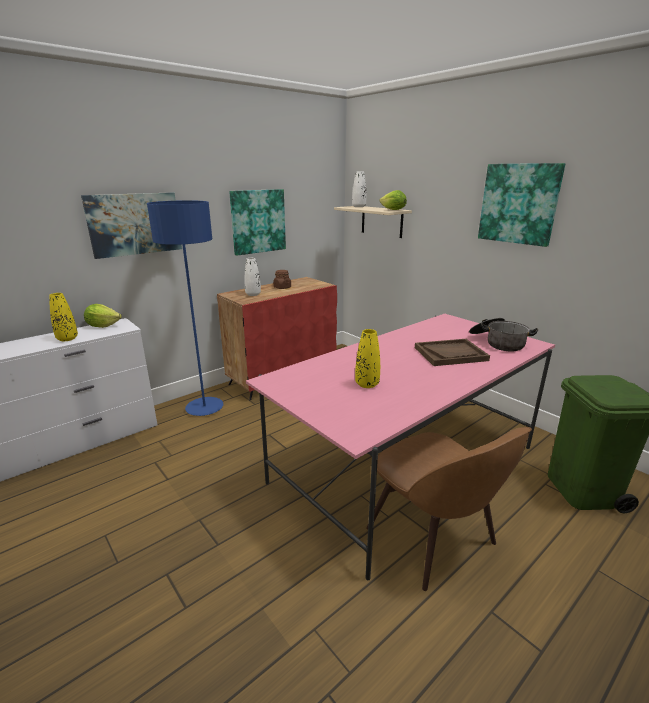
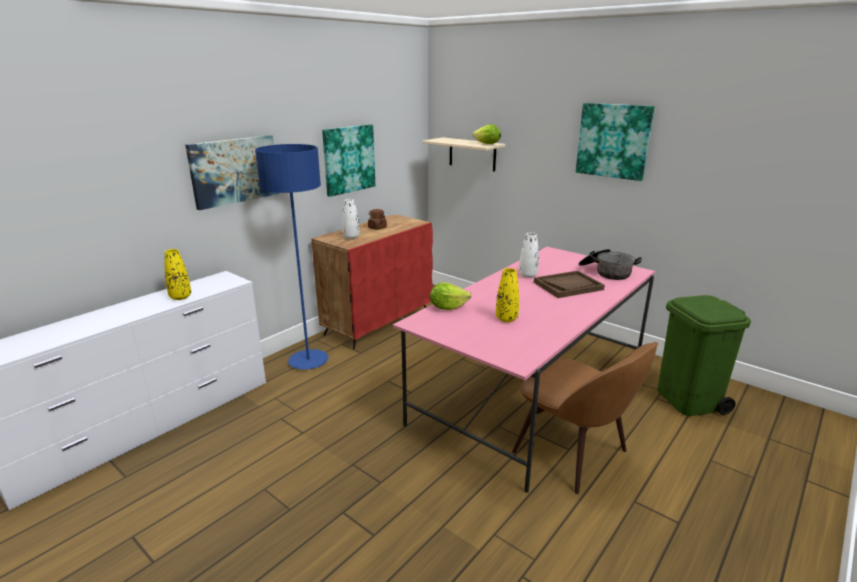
camera: 10 degrees left, 0 degrees up
(103, 326) = (208, 281): lettuce -> lettuce (447, 307)
(359, 206) = (447, 139): white vase -> white vase (528, 275)

